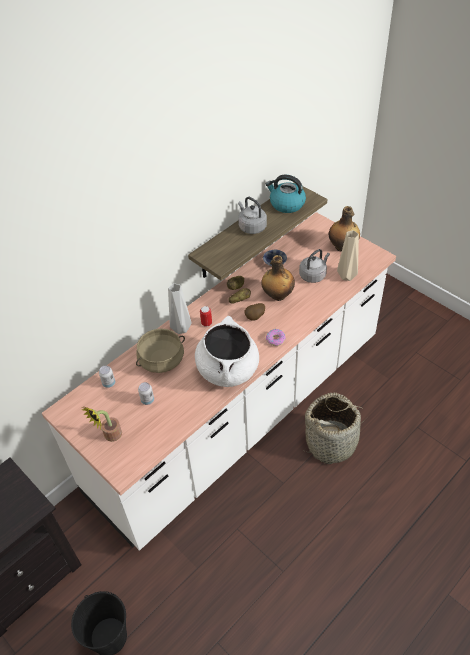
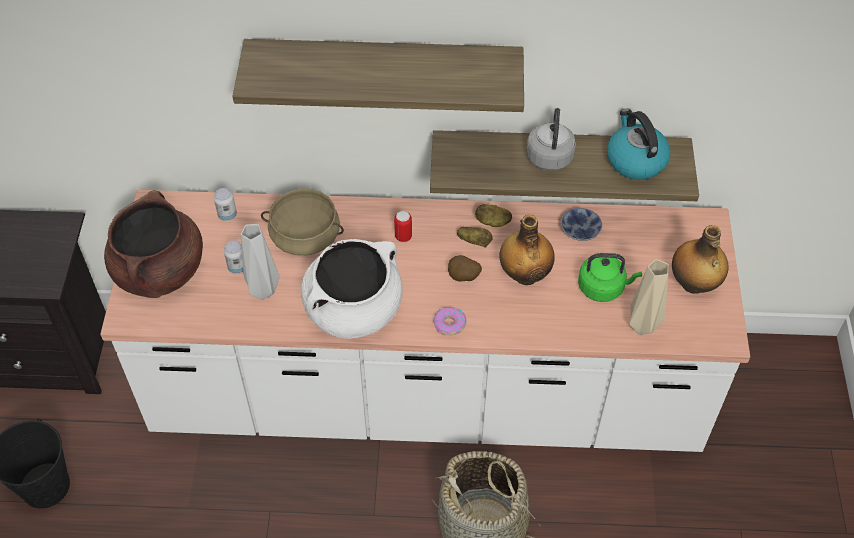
camera: 45 degrees right, 5 degrees up
(110, 436) = (160, 271): potted plant -> brown cooking pot
(159, 230) = (384, 70): none -> shelf
(181, 329) = (368, 220): grey vase -> grey vase (262, 291)
(313, 275) = (603, 287): grey kettle -> green kettle

